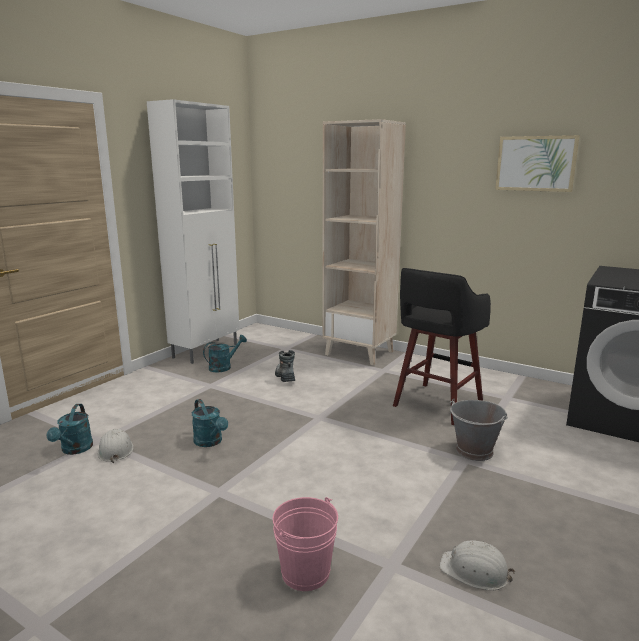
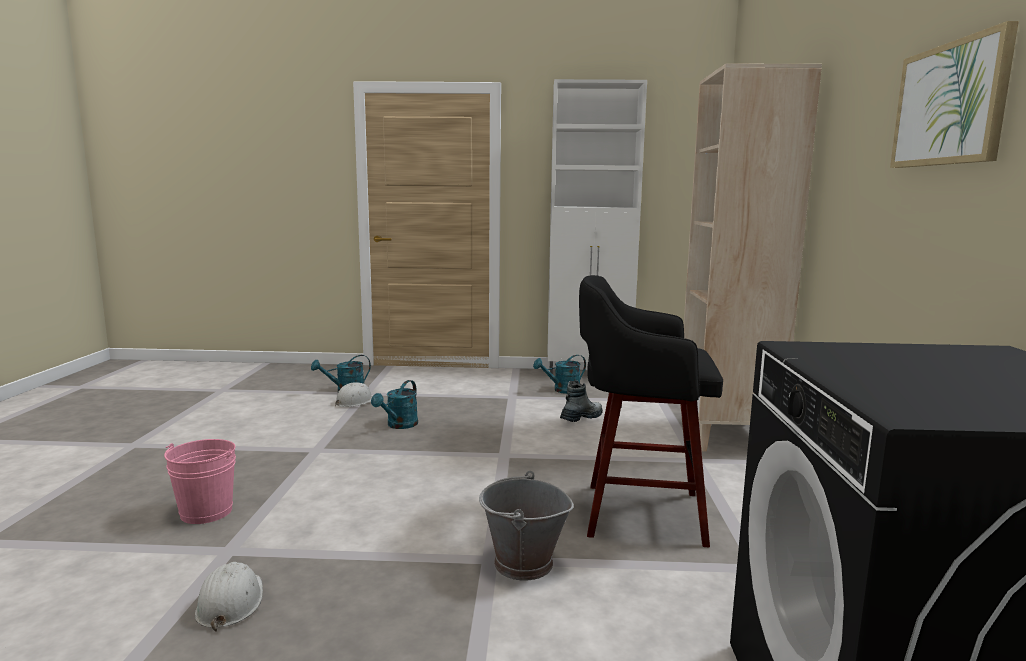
camera: 60 degrees right, 5 degrees down
(223, 367) = (562, 390): turquoise watering can -> turquoise watering can turned 135 degrees clockwise

